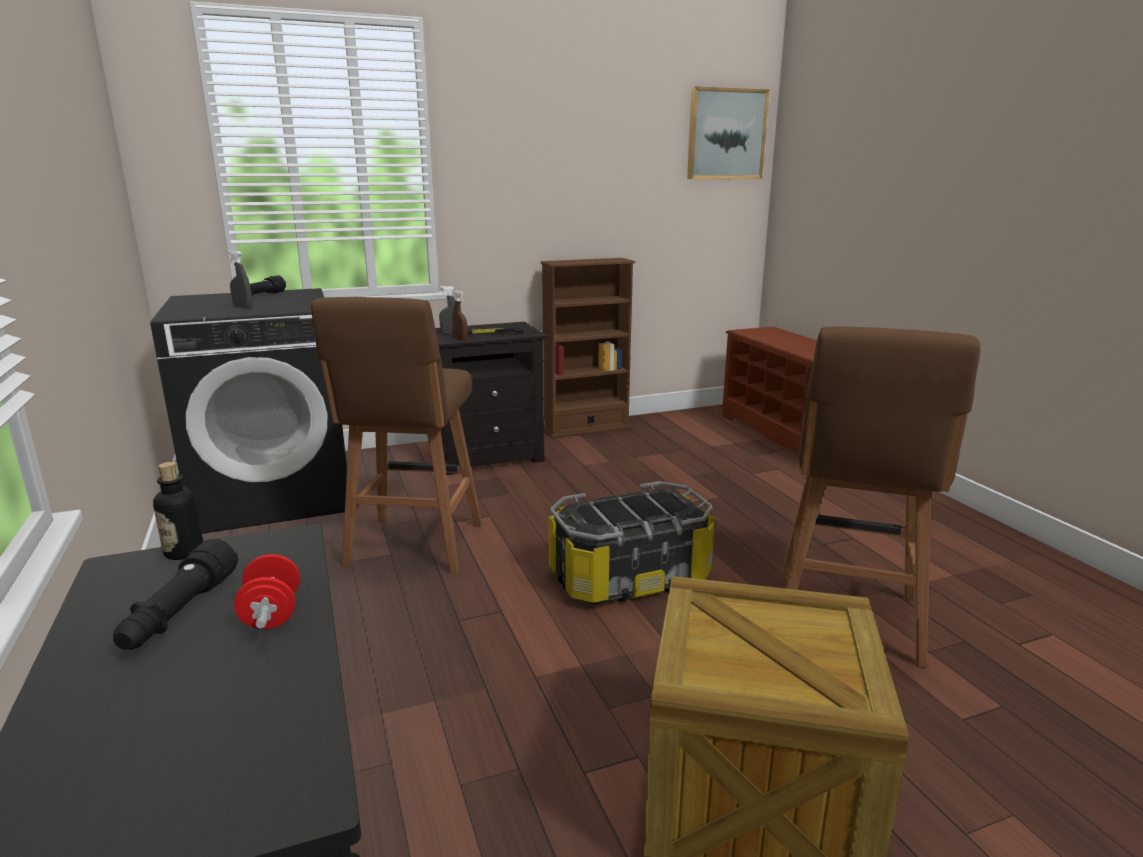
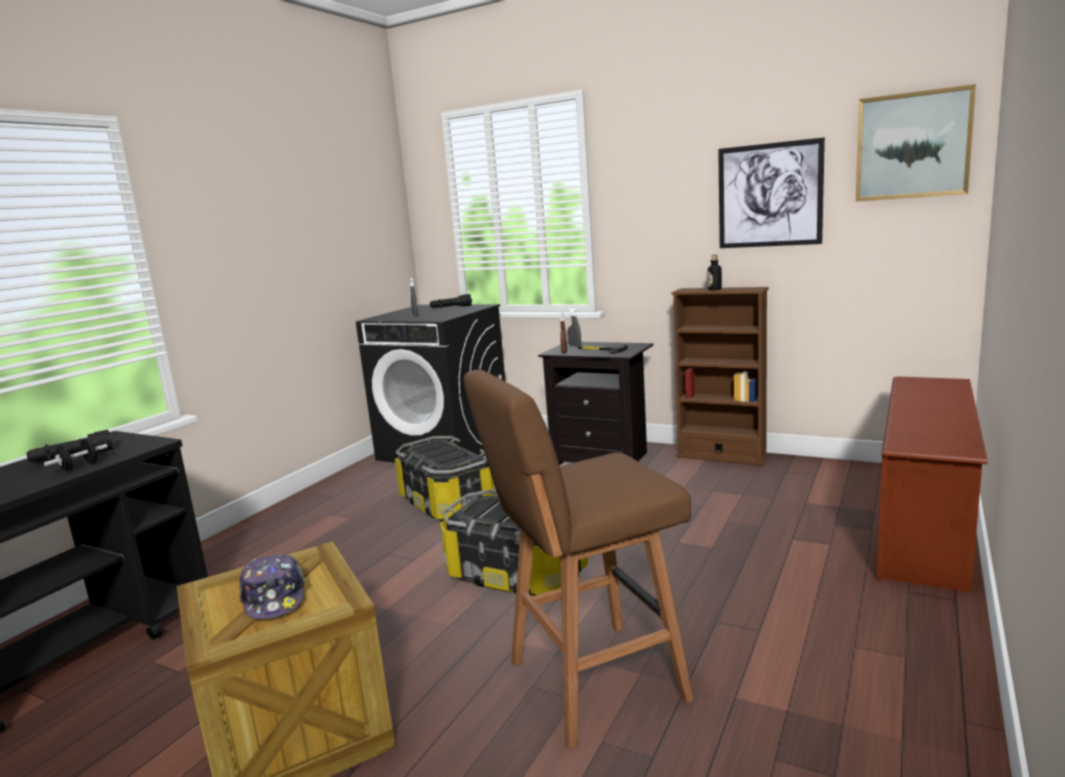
camera: 50 degrees right, 5 degrees down
(184, 552) = (130, 437): bottle -> bottle (714, 289)
(272, 614) = (79, 467): red dumbbell -> black dumbbell
(414, 547) = (447, 504): brown stool -> storage box
(620, 168) = (769, 195): none -> picture
(780, 643) = (274, 597): none -> cap

